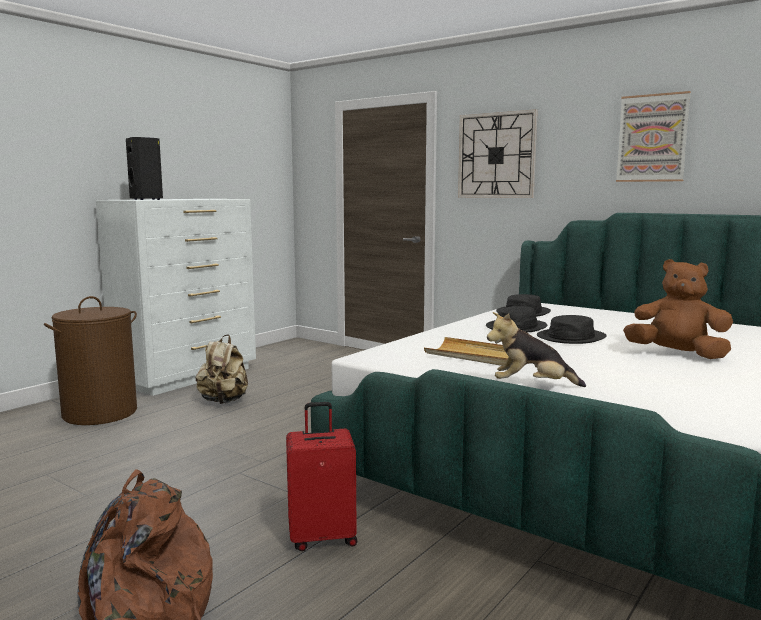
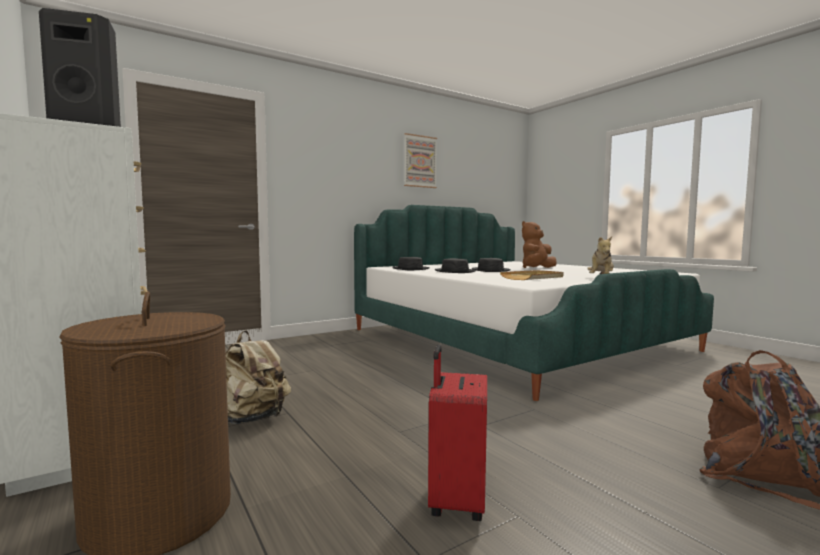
camera: 70 degrees left, 5 degrees down
(322, 537) = (610, 407): red suitcase -> red suitcase (455, 501)
(496, 155) = (324, 158): wall clock -> none

